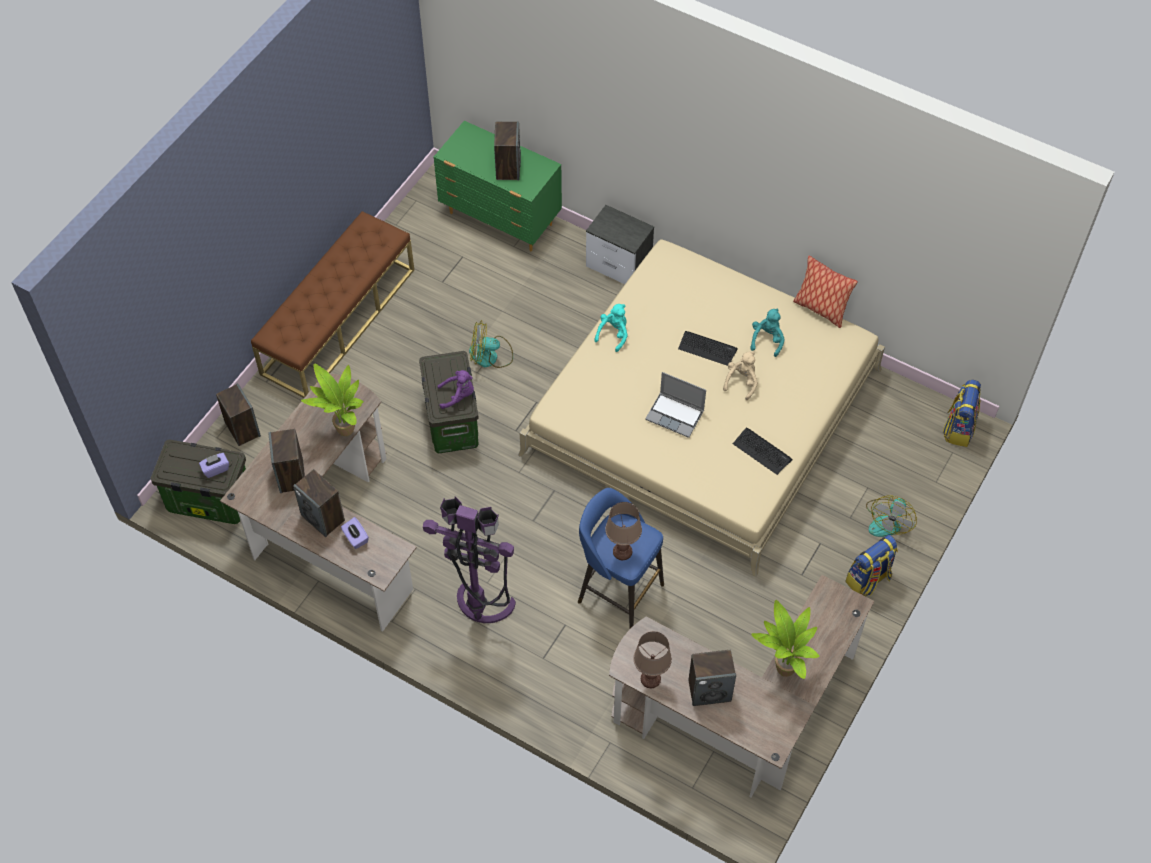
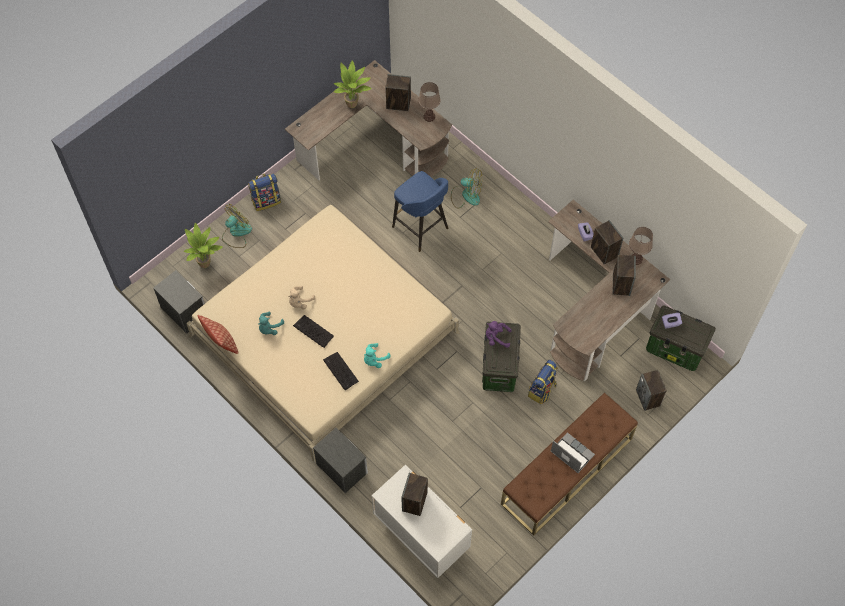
camera: 165 degrees left, 5 degrees up
(343, 432) = (582, 307): potted plant -> potted plant (206, 264)
(480, 615) = (510, 234): purple floor lamp -> none
(490, 356) = (460, 413): fan -> fan (466, 195)
(501, 220) = (421, 535): green dresser -> white dresser
(622, 552) = (422, 185): brown table lamp -> brown table lamp (636, 259)
(675, 415) = (353, 288): laptop -> laptop (571, 453)
(762, 451) = (306, 251): keyboard -> keyboard (340, 371)
(903, 397) = (184, 311): none -> nightstand
(958, 428) = (159, 281): backpack -> backpack (542, 390)

